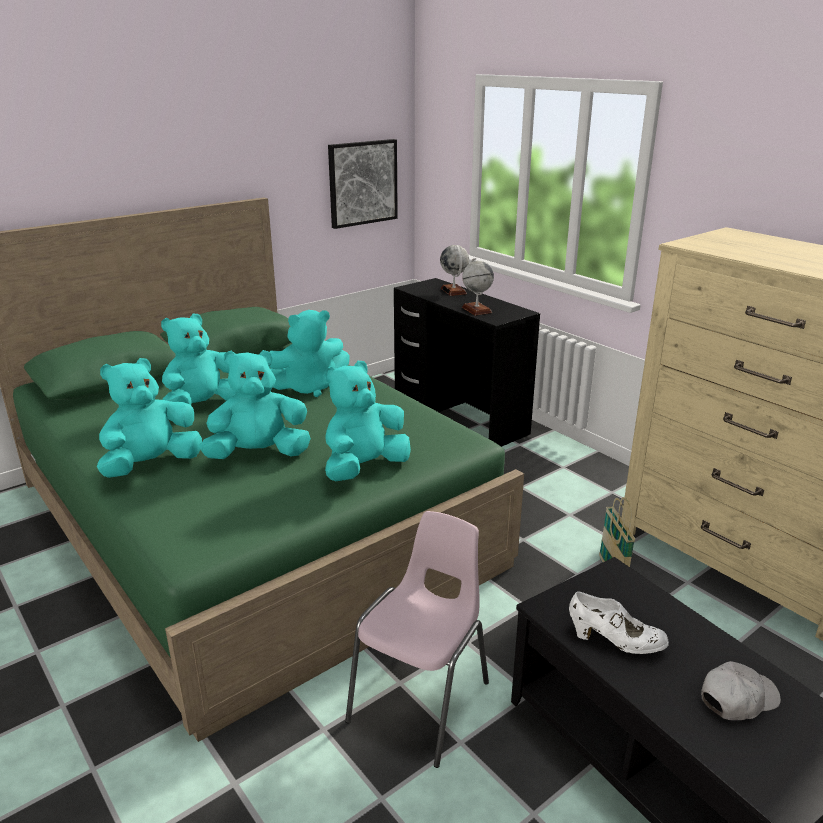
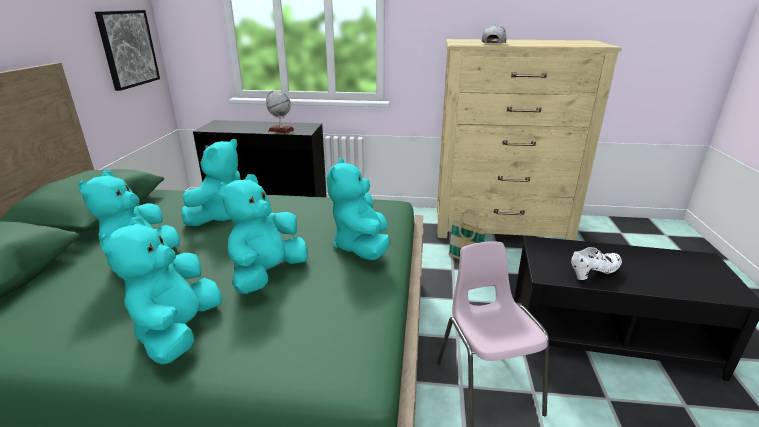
camera: 45 degrees left, 0 degrees up
(453, 291) = (243, 124): globe -> none
(737, 698) = (662, 267): white cap -> white cap (493, 43)

